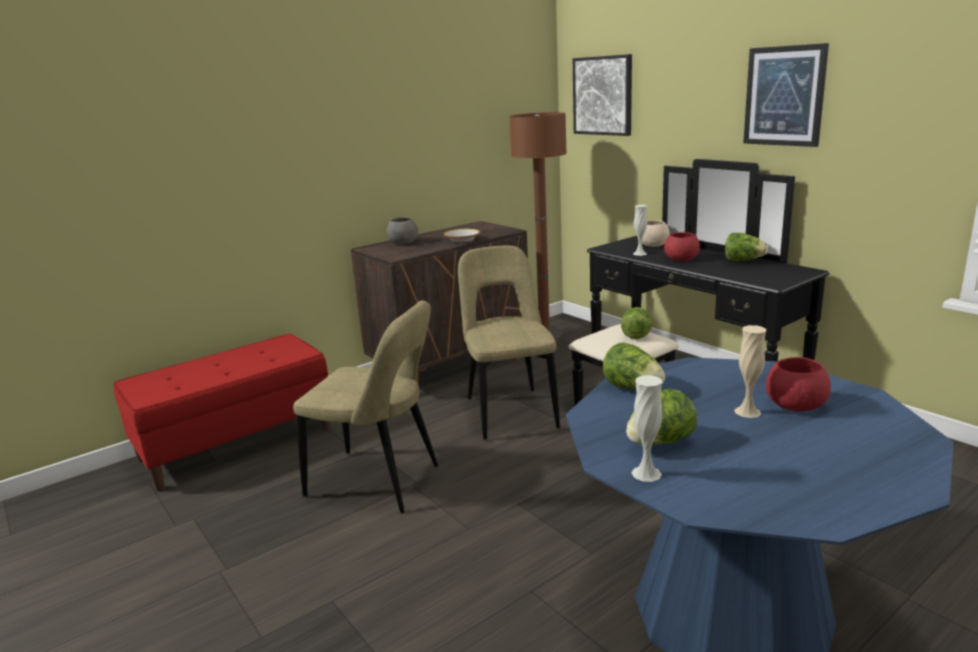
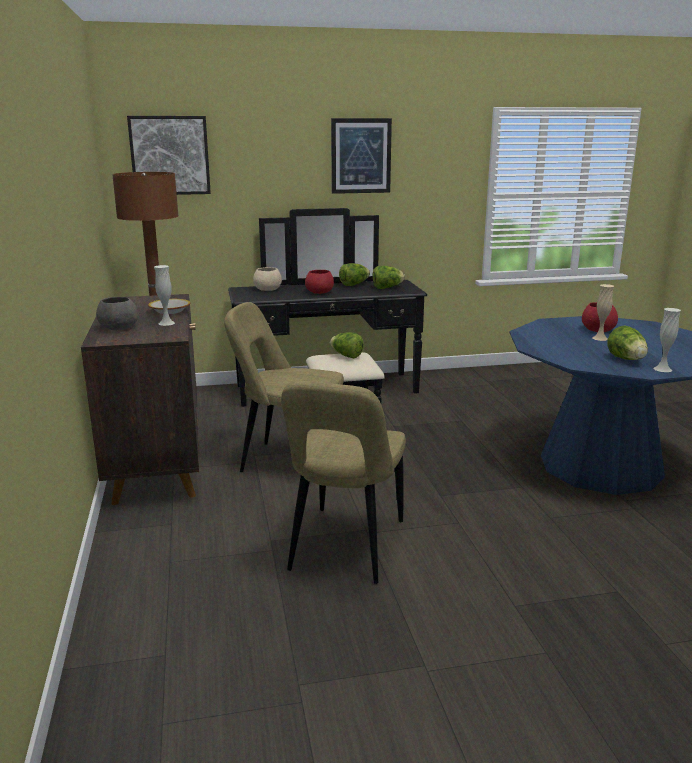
camera: 65 degrees left, 0 degrees up
(237, 443) = (139, 631): red bench -> none
(379, 482) = (345, 548): beige chair -> beige chair turned 150 degrees clockwise
(633, 388) = (546, 349): lettuce -> lettuce (387, 288)
(639, 253) = (282, 296): white vase -> white vase (166, 323)

